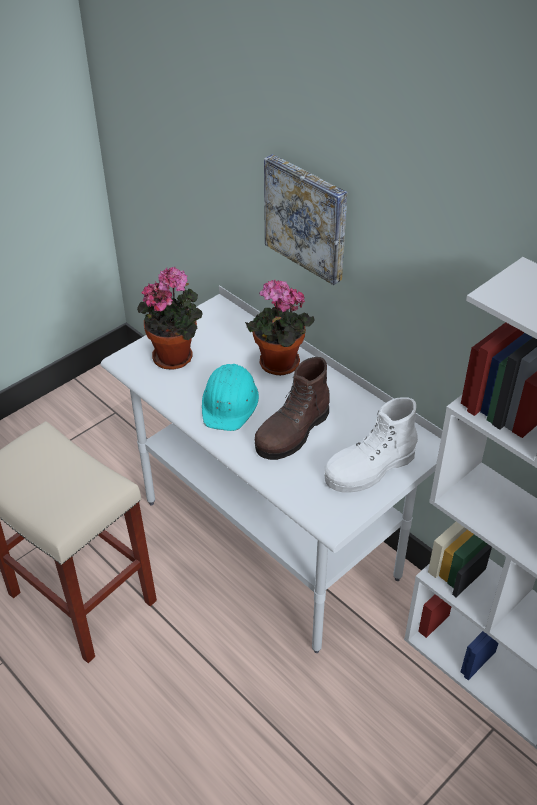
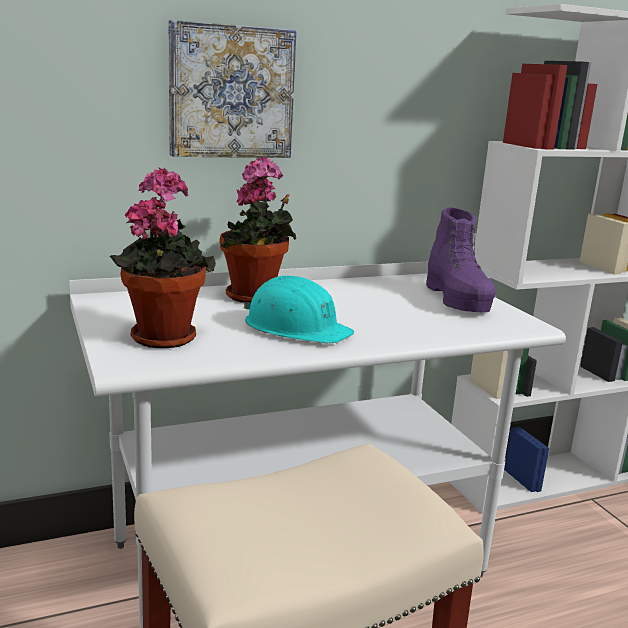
camera: 70 degrees left, 25 degrees down
(293, 433) = (378, 313): brown boot -> none
(369, 469) = (457, 299): white boot -> purple boot

